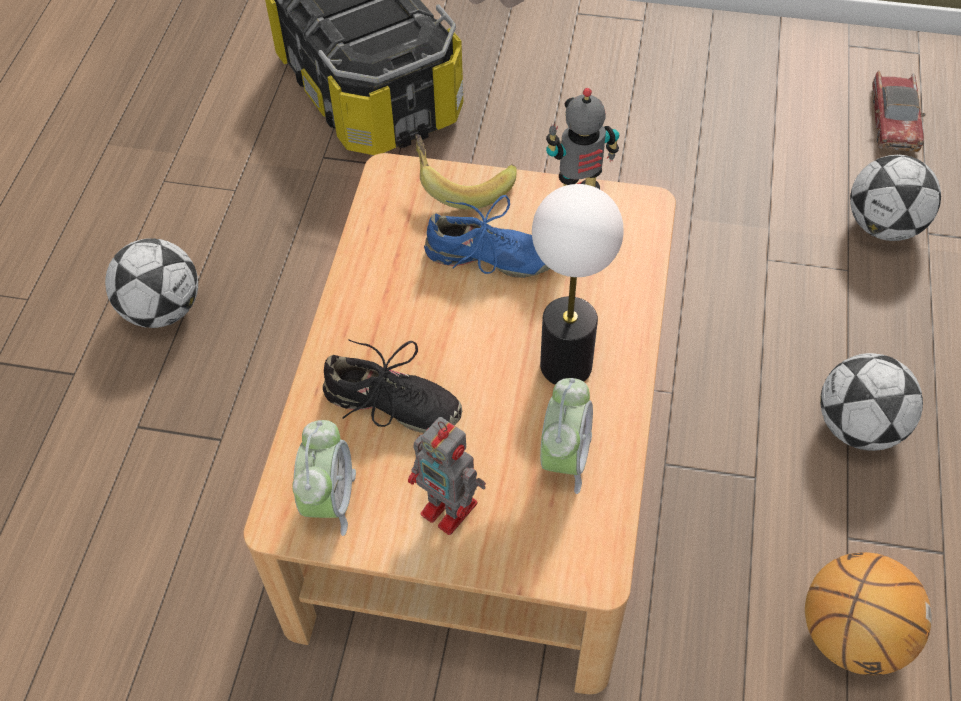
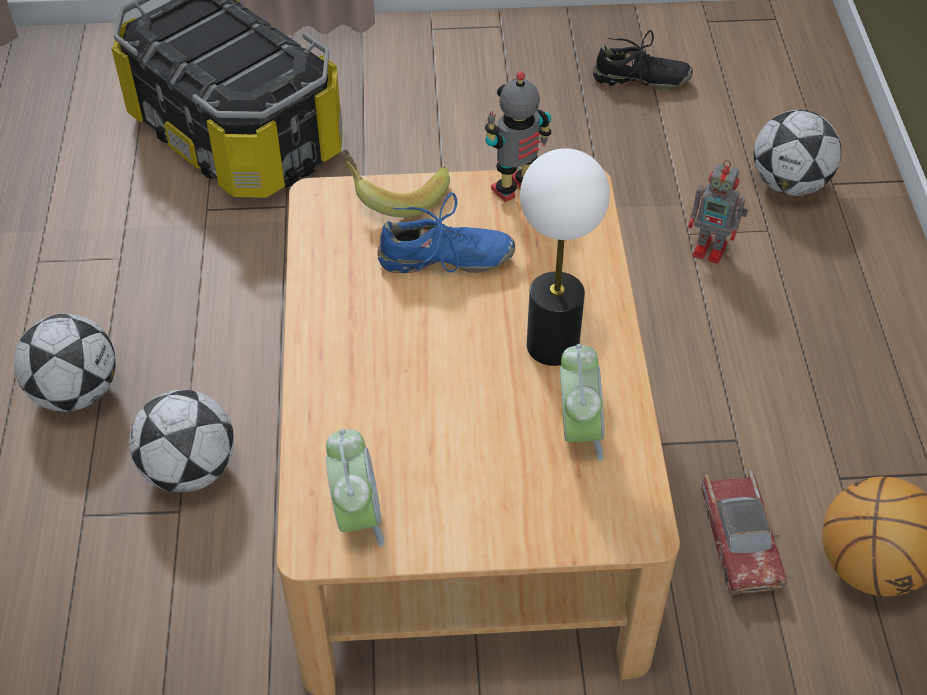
camera: 15 degrees left, 5 degrees down
(392, 406) = (391, 415): black shoe -> black shoe (640, 80)
(451, 510) = (482, 500): toy robot -> toy robot (712, 249)
(858, 427) = (820, 373): football -> football (190, 470)
(893, 120) = (770, 84): toy car -> toy car (739, 541)

